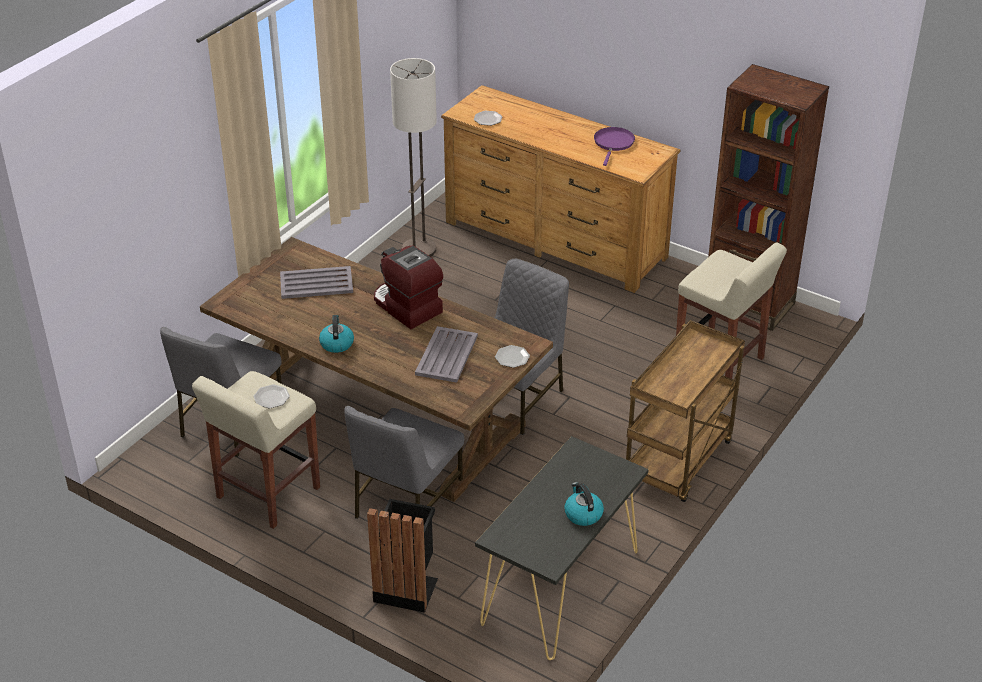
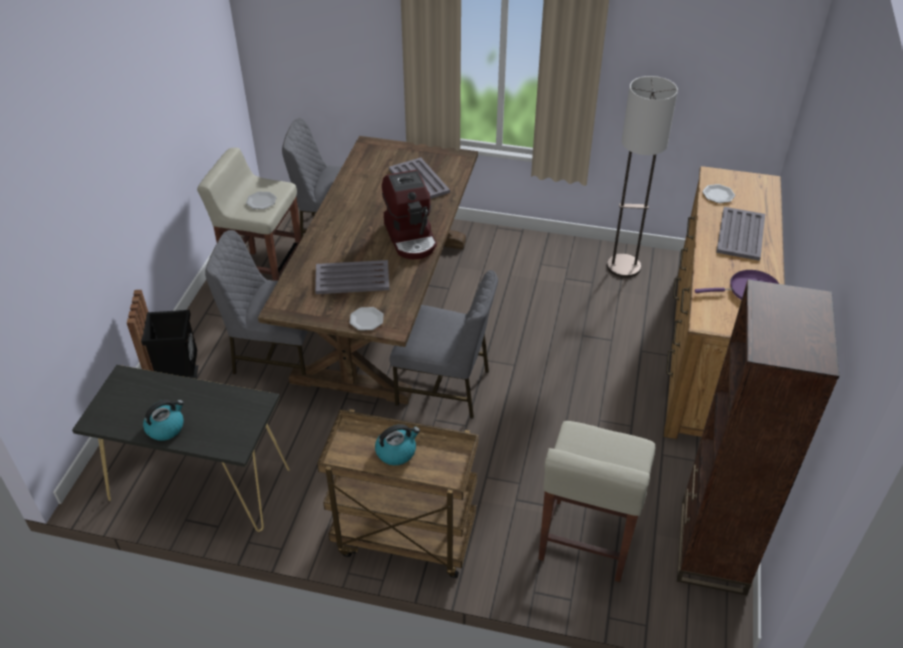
camera: 70 degrees right, 5 degrees up
(336, 343) = (341, 213): kettle -> kettle (396, 452)
(406, 307) = (411, 237): coffee machine -> coffee machine turned 135 degrees clockwise
(544, 125) = (741, 234): none -> grey tray

